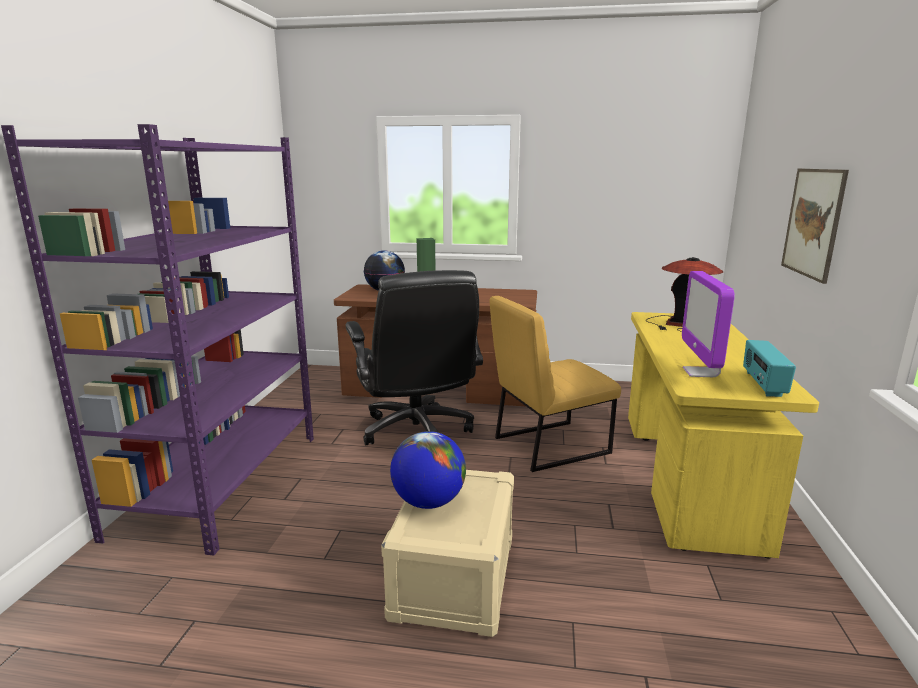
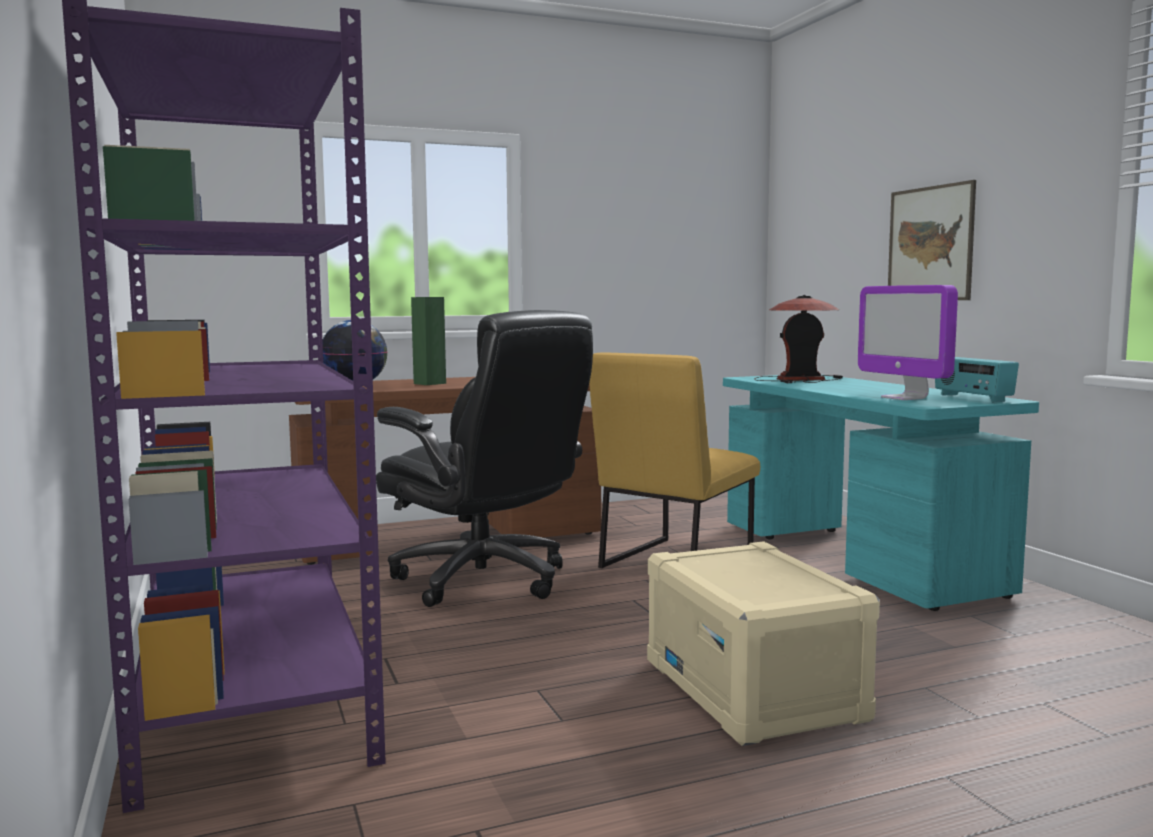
camera: 30 degrees left, 10 degrees down
(428, 502) = (724, 577): globe -> none
(687, 476) = (854, 558): yellow desk -> turquoise desk

